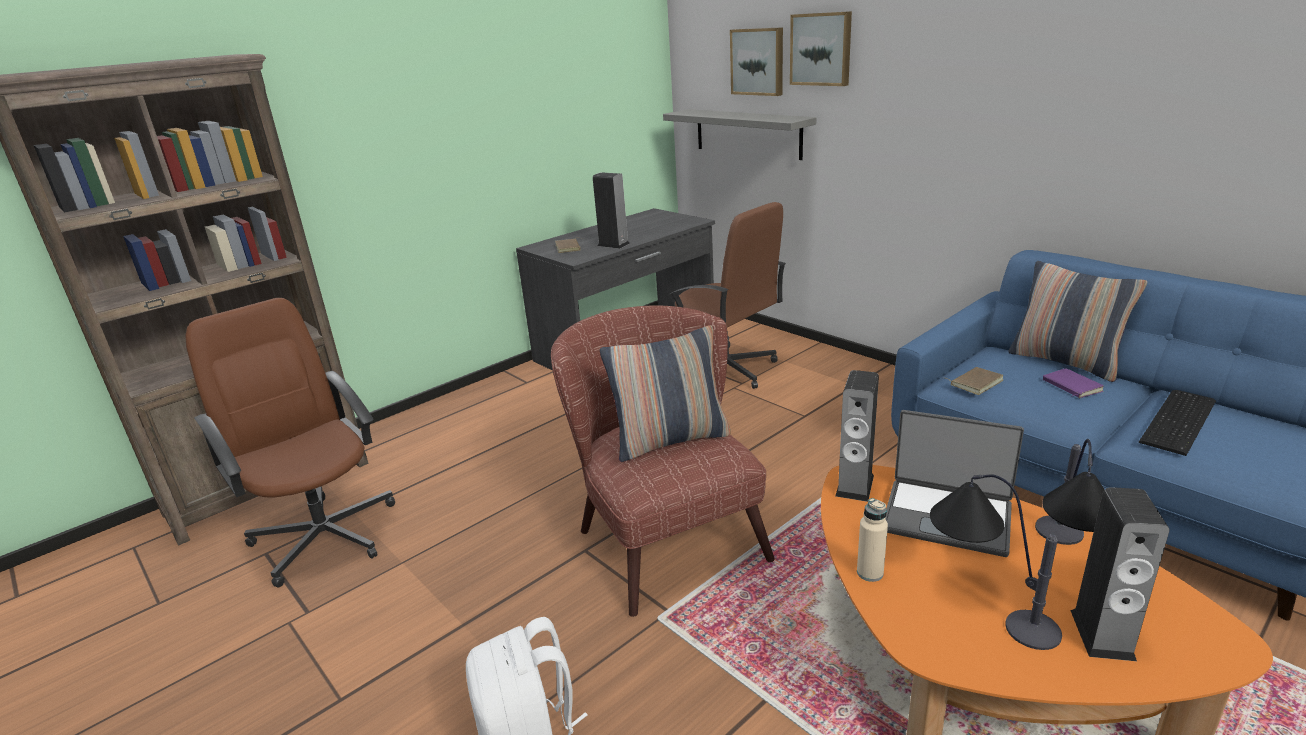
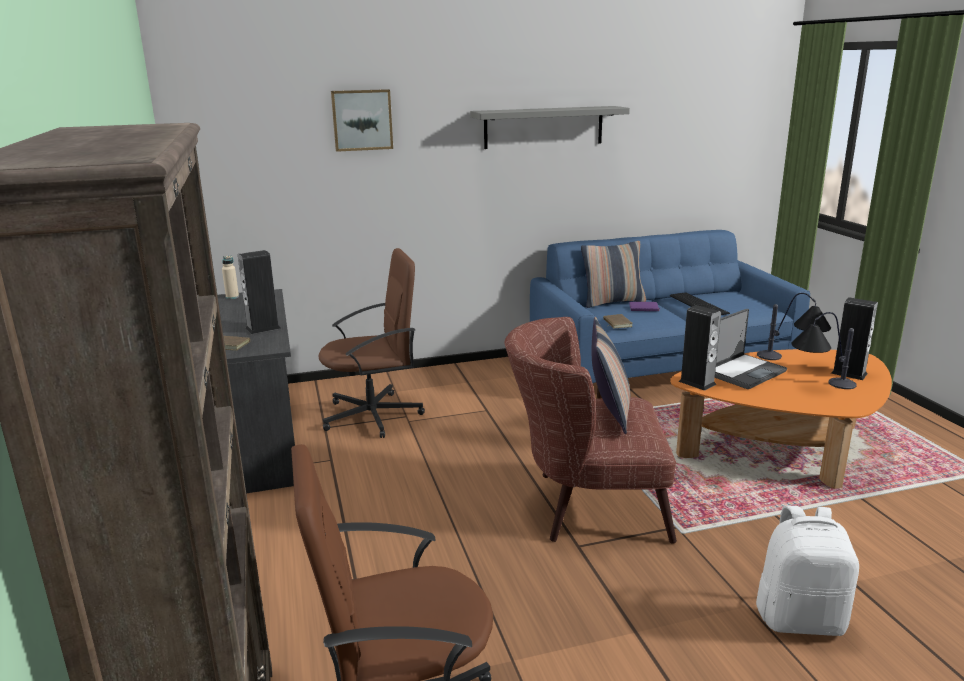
camera: 65 degrees left, 5 degrees down
(747, 133) = (282, 201): grey shelf -> grey shelf (544, 127)
(758, 61) = (290, 133): picture -> none
(870, 573) = (784, 402): beige bottle -> beige bottle (232, 297)

